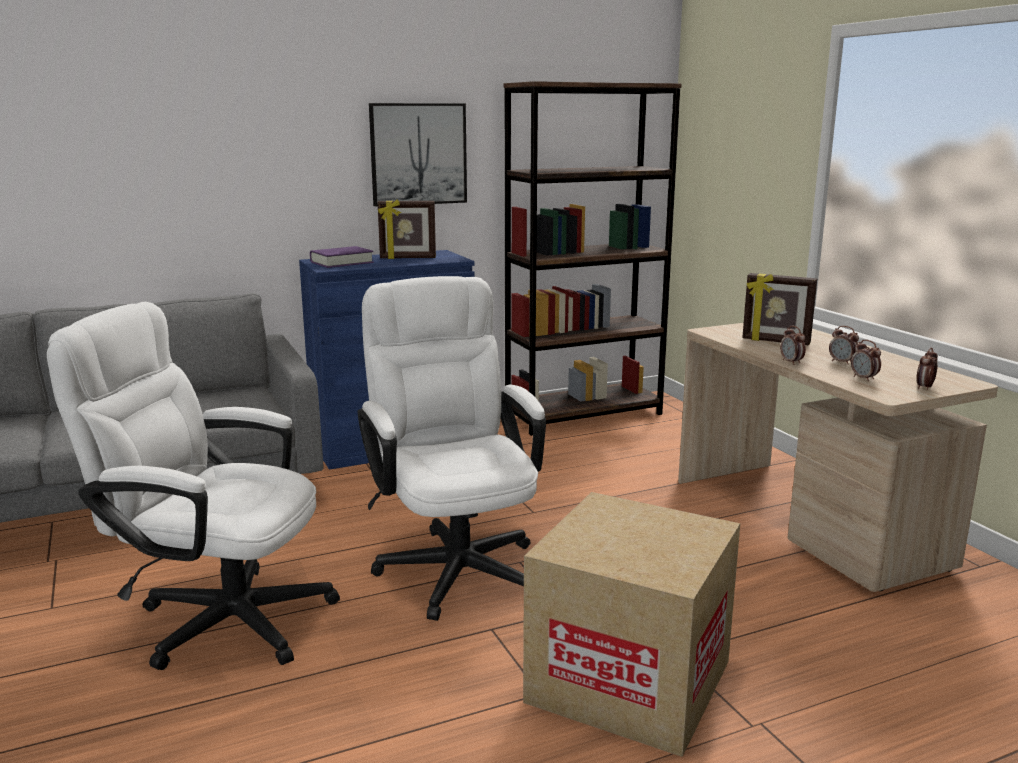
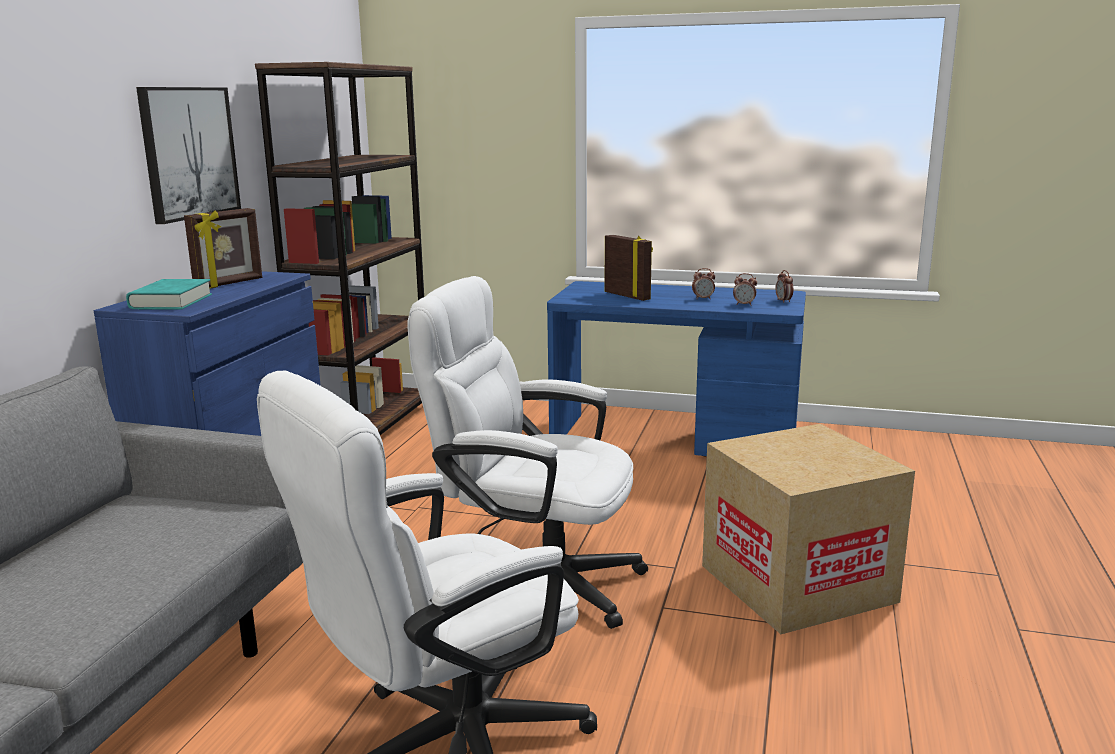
camera: 50 degrees left, 0 degrees up
(342, 262) = (171, 301): purple book -> turquoise book
(775, 341) = (627, 296): picture frame -> picture frame turned 105 degrees counterclockwise
(791, 362) = (680, 306): alarm clock -> none
(807, 521) = (674, 441): beige desk -> blue desk

